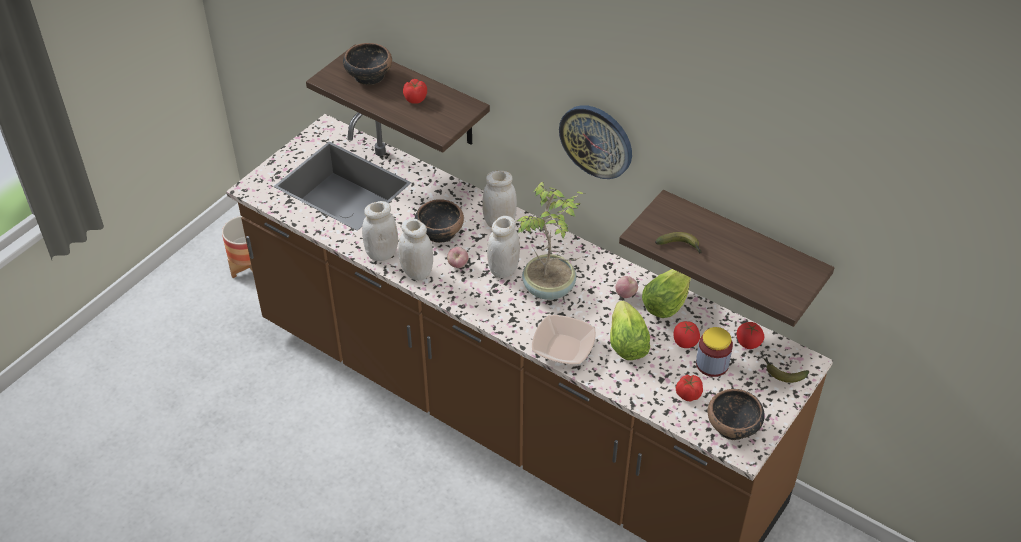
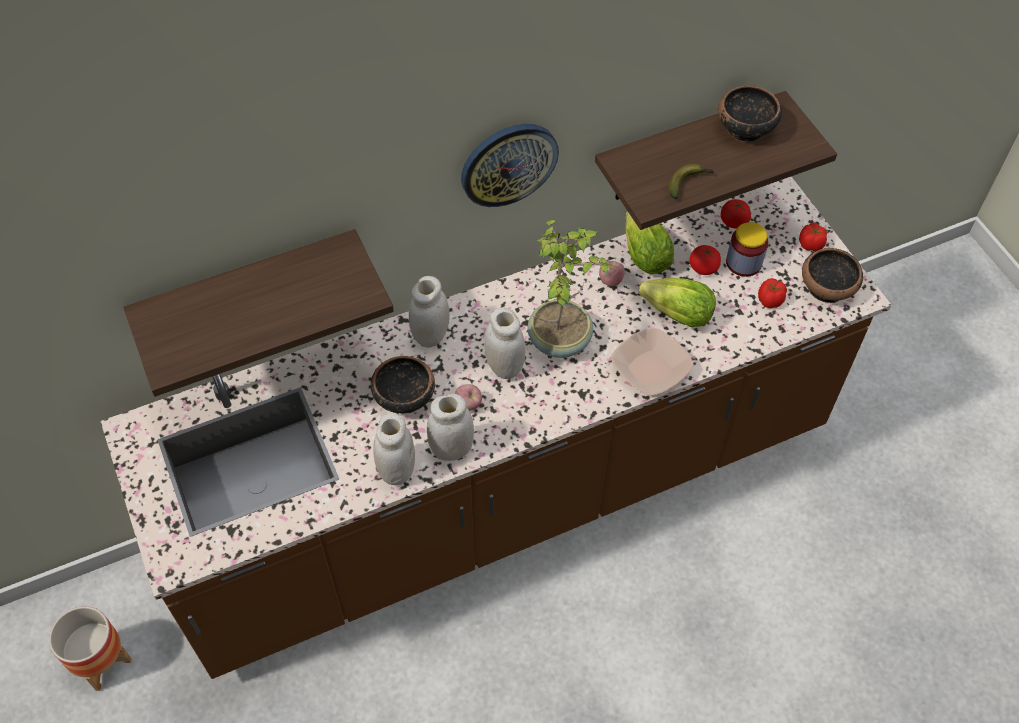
camera: 60 degrees left, 10 degrees up
(368, 76) = (201, 319): bowl -> bowl (745, 129)
(416, 99) = (286, 291): tomato -> tomato (810, 244)
(782, 373) = (785, 218): banana -> none

